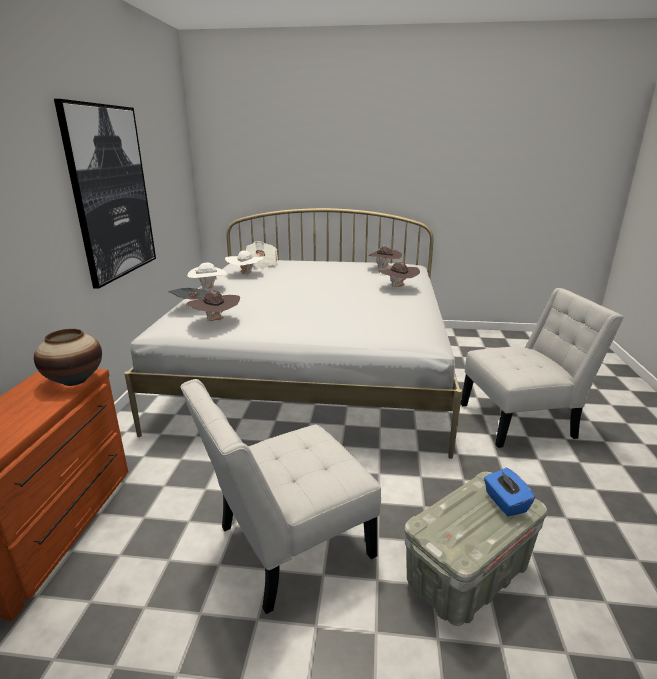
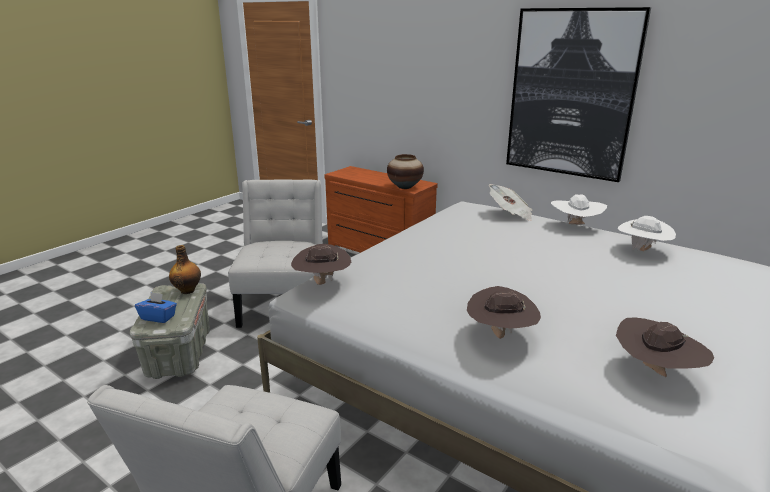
camera: 120 degrees right, 0 degrees up
(215, 321) = (457, 216): brown hat -> brown hat (322, 283)
(262, 264) = (709, 269): newspaper -> none
(438, 523) = (188, 290): none -> bottle

